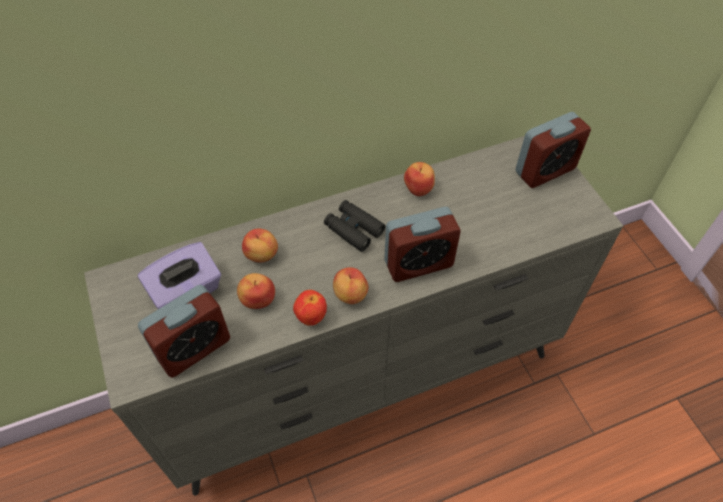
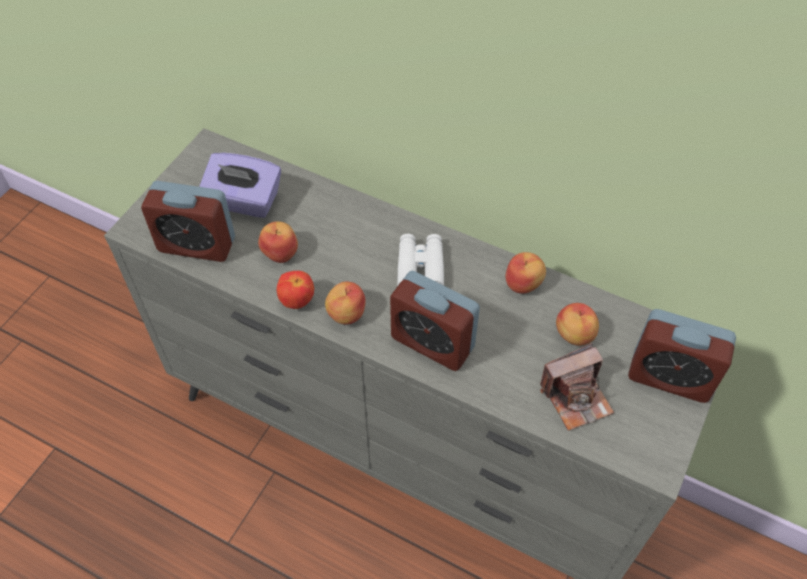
camera: 50 degrees right, 0 degrees up
(261, 255) = (326, 222): apple -> apple (574, 335)
(353, 229) = (420, 267): black binoculars -> white binoculars
(522, 221) = (576, 397): none -> camera

